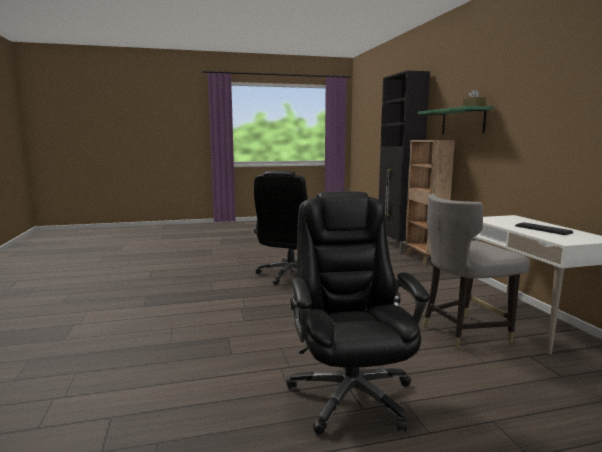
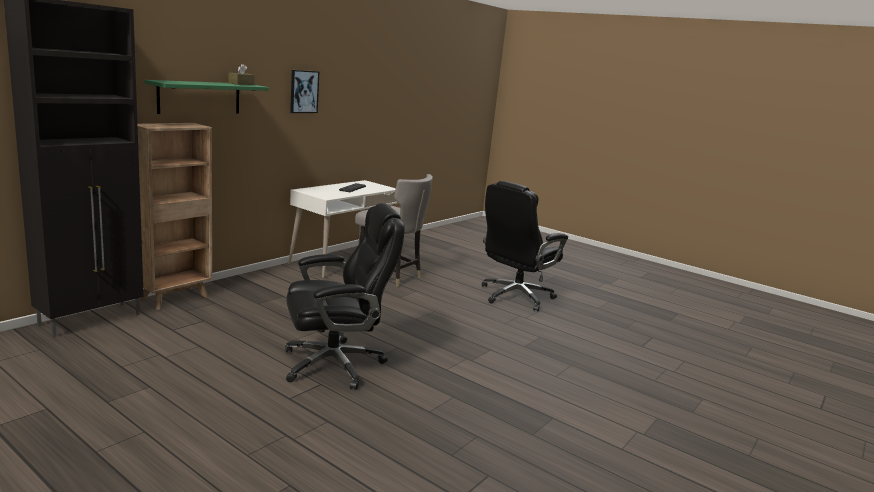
camera: 130 degrees left, 5 degrees up
(544, 108) = (303, 91): none -> picture

